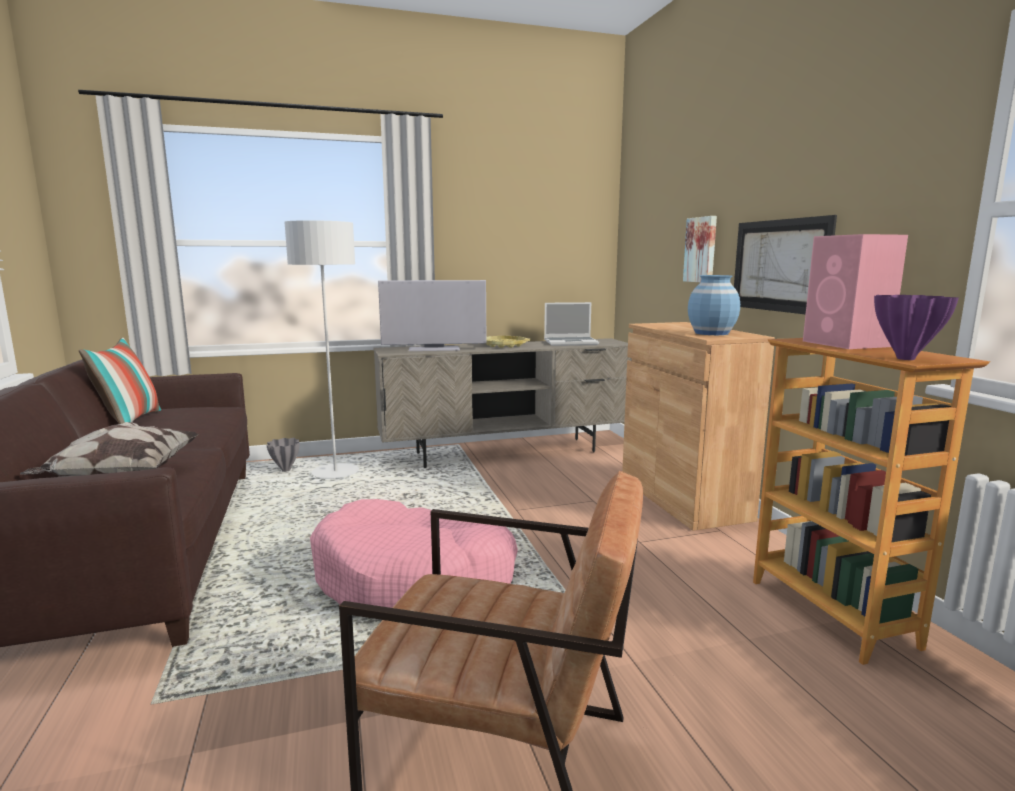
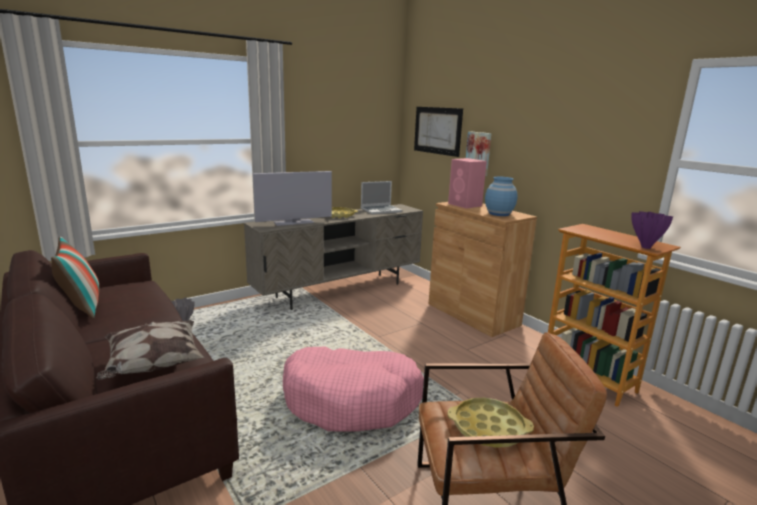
camera: 20 degrees left, 5 degrees up
(335, 473) = (226, 322): grey floor lamp -> none
(481, 618) = (488, 428): none -> yellow tray
(779, 265) = (540, 172): picture -> picture (437, 130)
(847, 344) = (602, 232): pink speaker -> pink speaker (465, 205)

